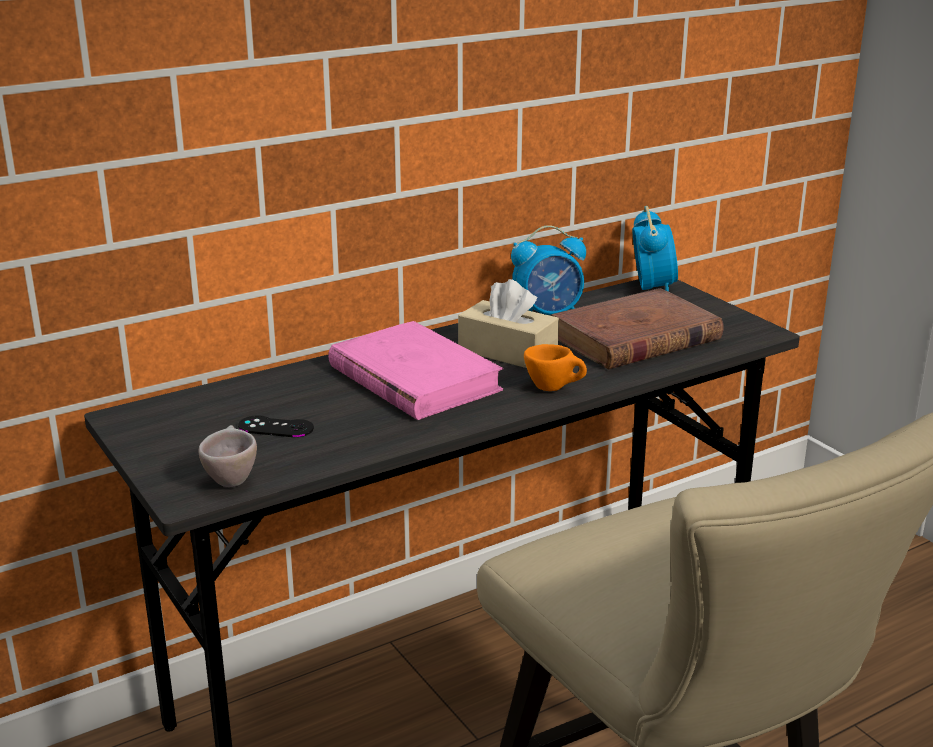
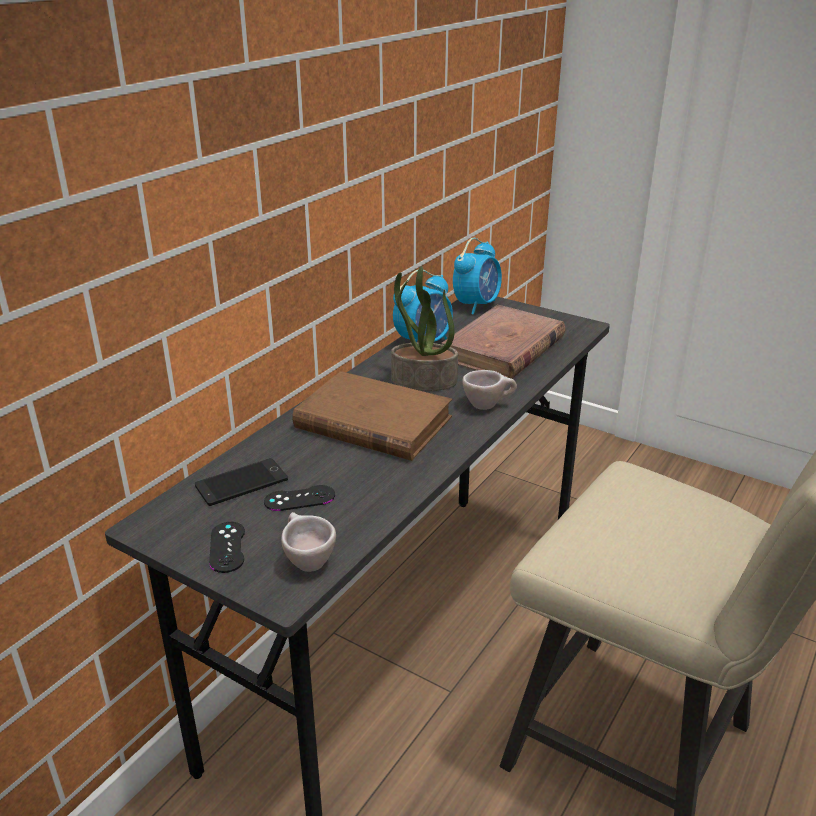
camera: 25 degrees left, 5 degrees up
(173, 450) = (227, 547): none -> black game controller
(236, 402) = (241, 483): none -> phone
(414, 378) = (372, 422): pink book -> brown book
(507, 352) = (423, 381): beige tissue box -> potted plant
(555, 388) = (488, 406): orange cup -> beige cup
(652, 289) = (477, 305): alarm clock -> alarm clock turned 60 degrees clockwise

